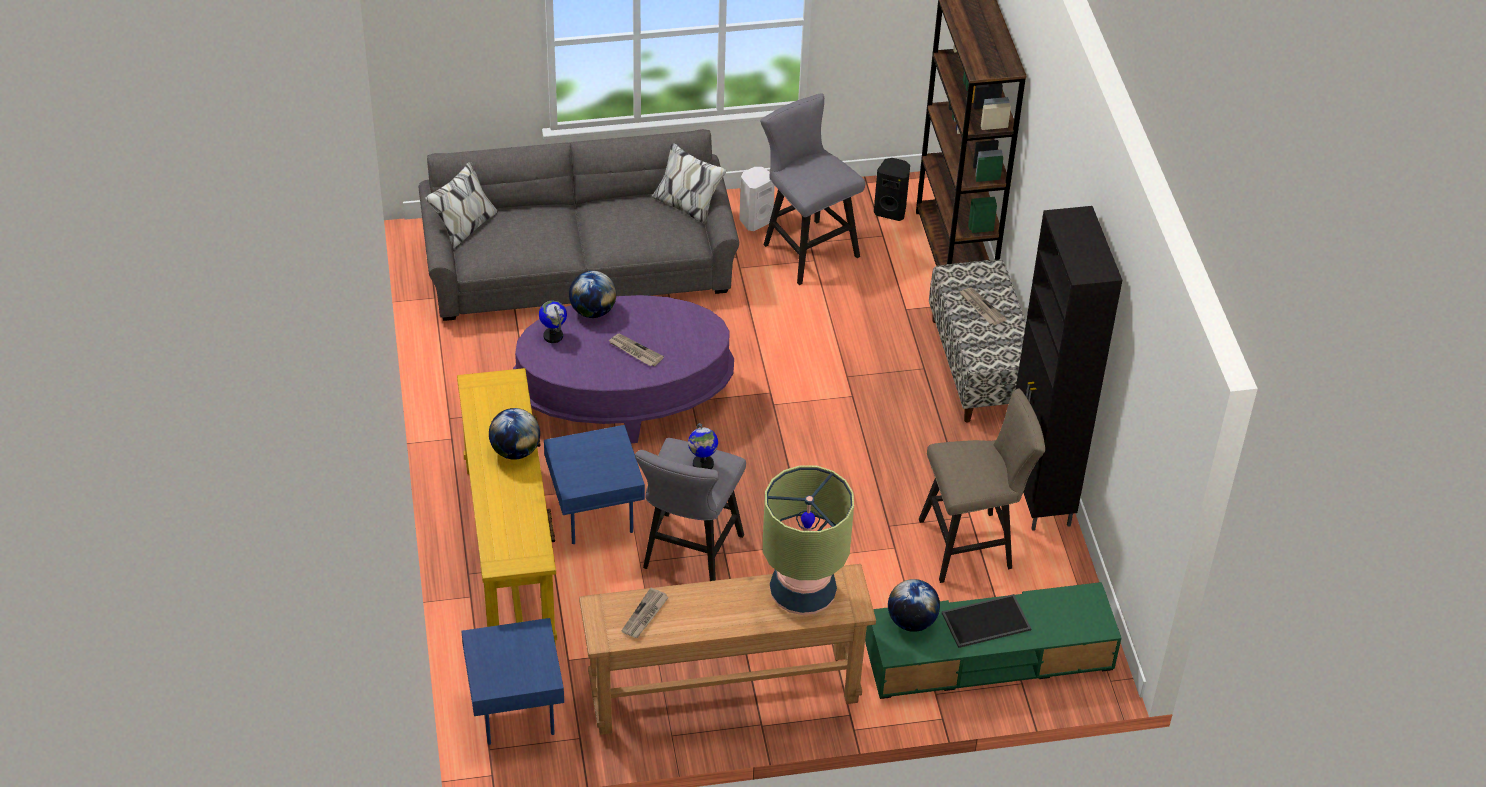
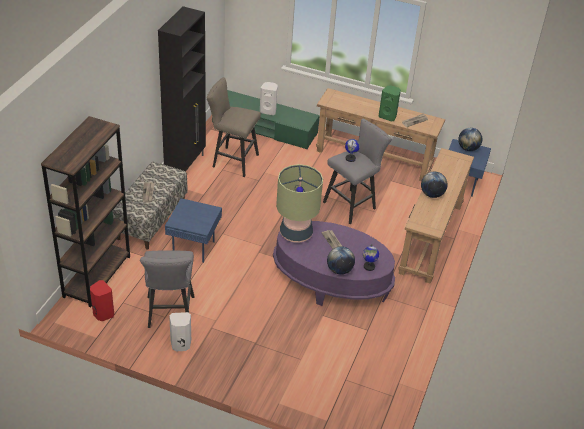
camera: 150 degrees left, 5 degrees down
(510, 553) = (430, 238): yellow console table -> brown console table
(579, 266) = (302, 363): grey sofa -> none
(594, 517) = (383, 236): blue side table -> blue side table (195, 247)
(704, 600) = (388, 116): none -> green speaker
(803, 593) = (347, 104): table lamp -> table lamp (295, 233)
(891, 211) = (102, 314): black speaker -> red speaker
(911, 621) = (295, 122): globe -> globe (468, 148)
(985, 622) = (268, 111): tray -> white speaker

